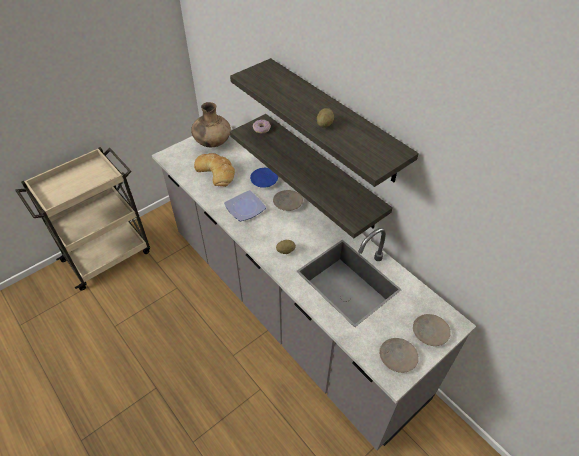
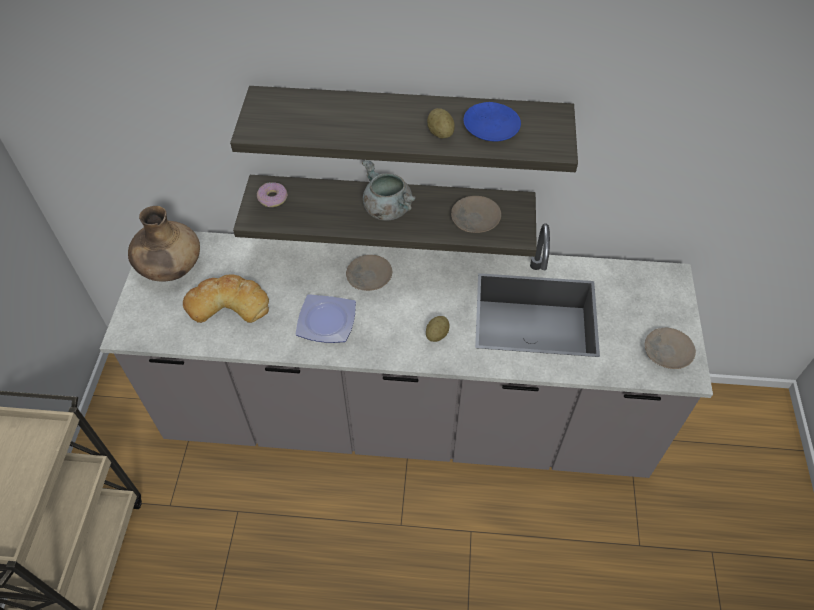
camera: 45 degrees left, 5 degrees up
(264, 180) = (305, 269): blue plate -> blue plate (491, 127)
(305, 165) = (387, 209): none -> grey cooking pot
(429, 332) = (664, 303): beige plate -> beige plate (474, 219)

